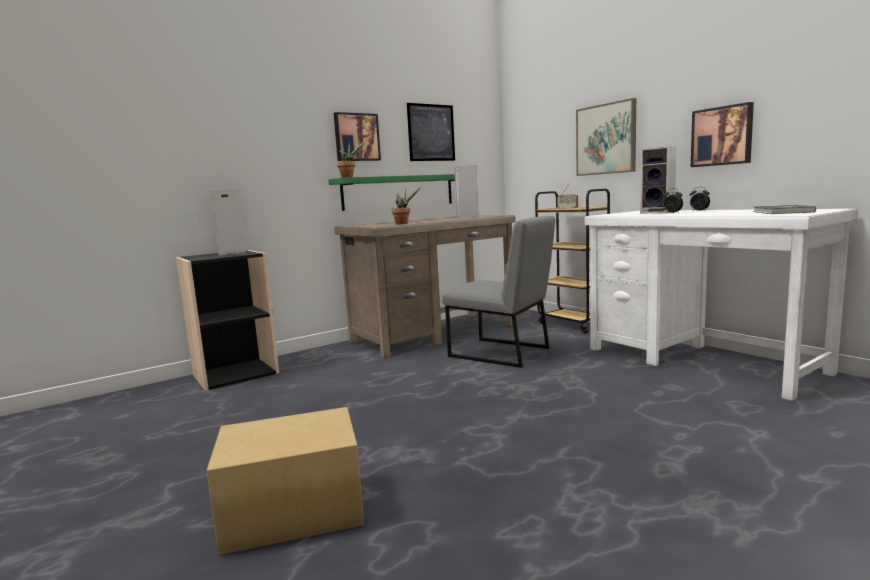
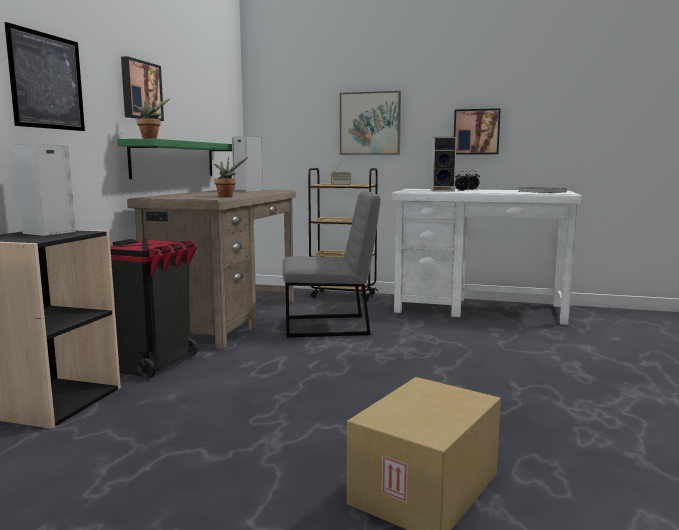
camera: 40 degrees left, 0 degrees up
(325, 361) = (154, 364): none -> black trash can
(431, 132) = (197, 95): picture -> picture (47, 81)

